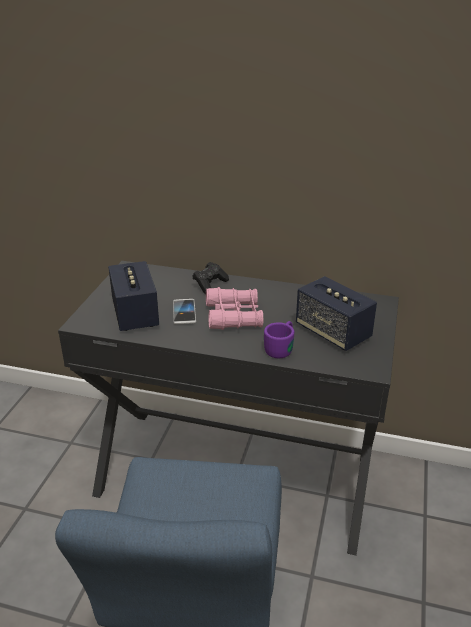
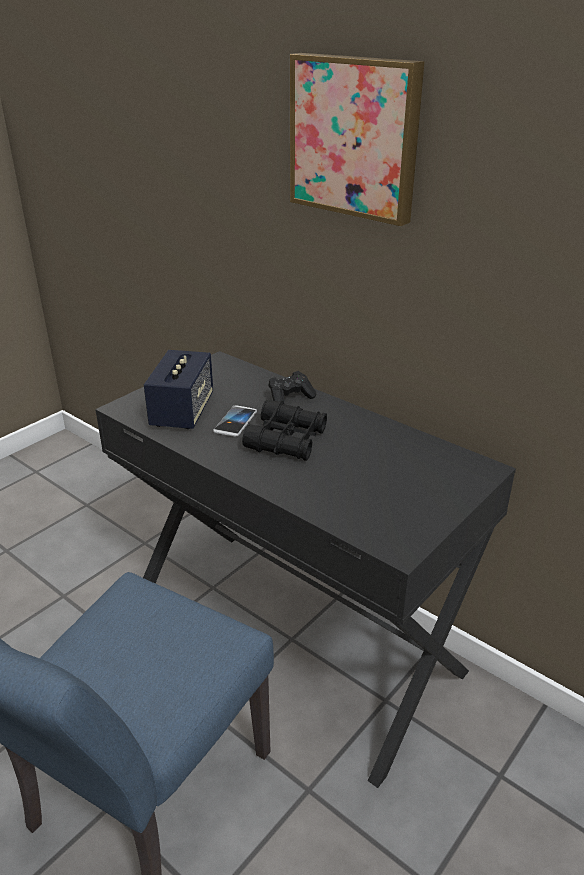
camera: 25 degrees right, 0 degrees up
(234, 316) = (286, 440): pink binoculars -> black binoculars
(248, 73) = (355, 137): none -> picture
(281, 347) = (309, 491): purple mug -> none
(332, 333) = (388, 490): speaker -> none

